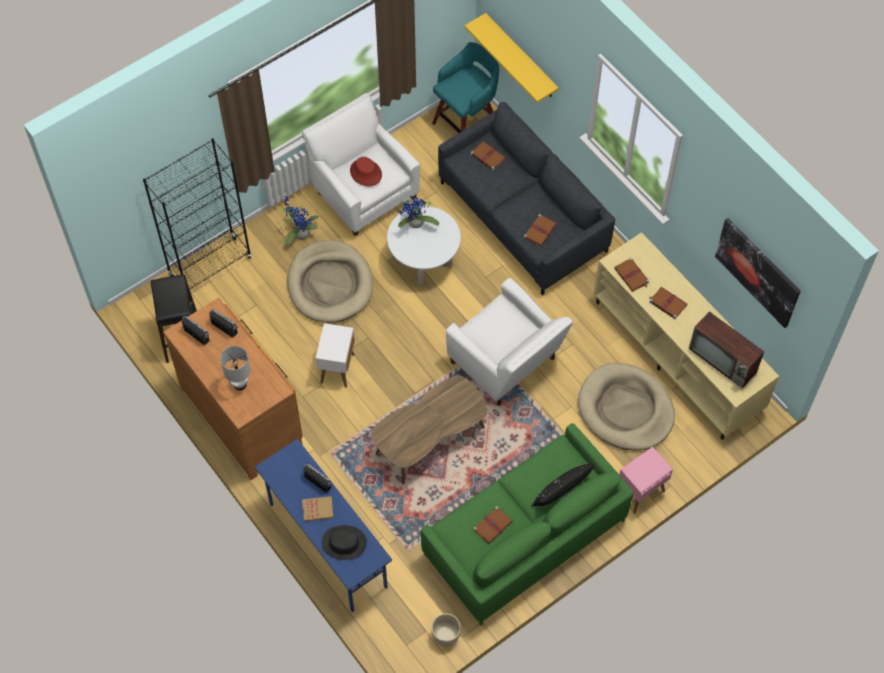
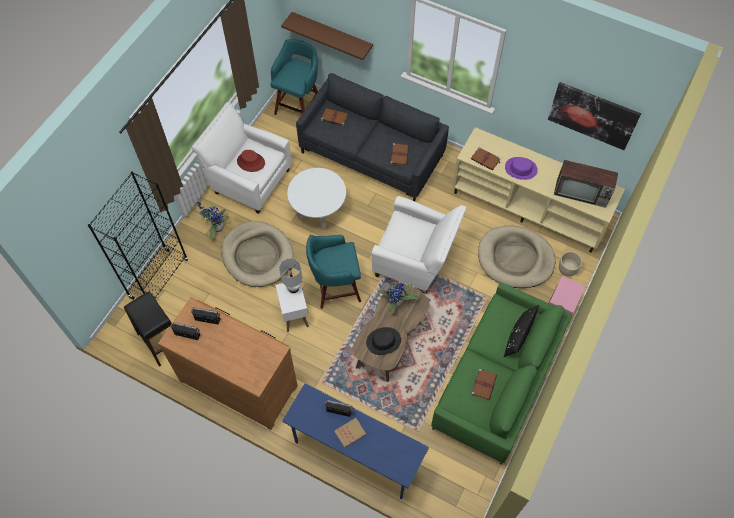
camera: 25 degrees left, 0 degrees up
(240, 384) = (242, 359): white table lamp -> white table lamp (293, 288)
(344, 543) = (385, 451): black hat -> black hat (383, 341)
(398, 356) = (335, 287): none -> turquoise stool
(415, 224) = (305, 185): potted plant -> potted plant (396, 304)
(445, 635) = (480, 484): beige planter -> beige planter (567, 269)
(521, 57) = (332, 34): yellow shelf -> brown shelf
(667, 303) = (520, 169): brown book -> purple hat

